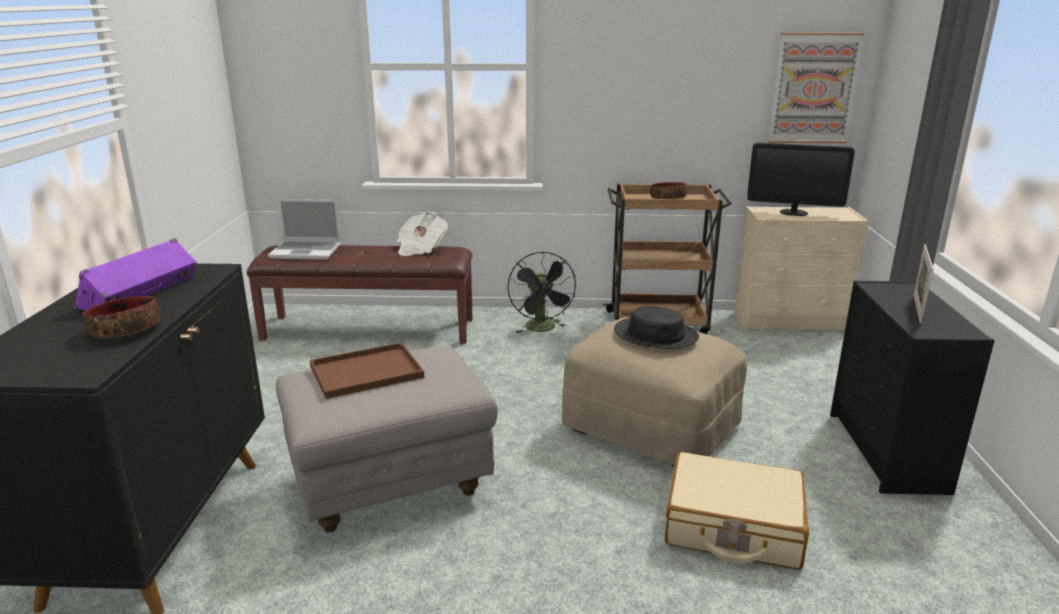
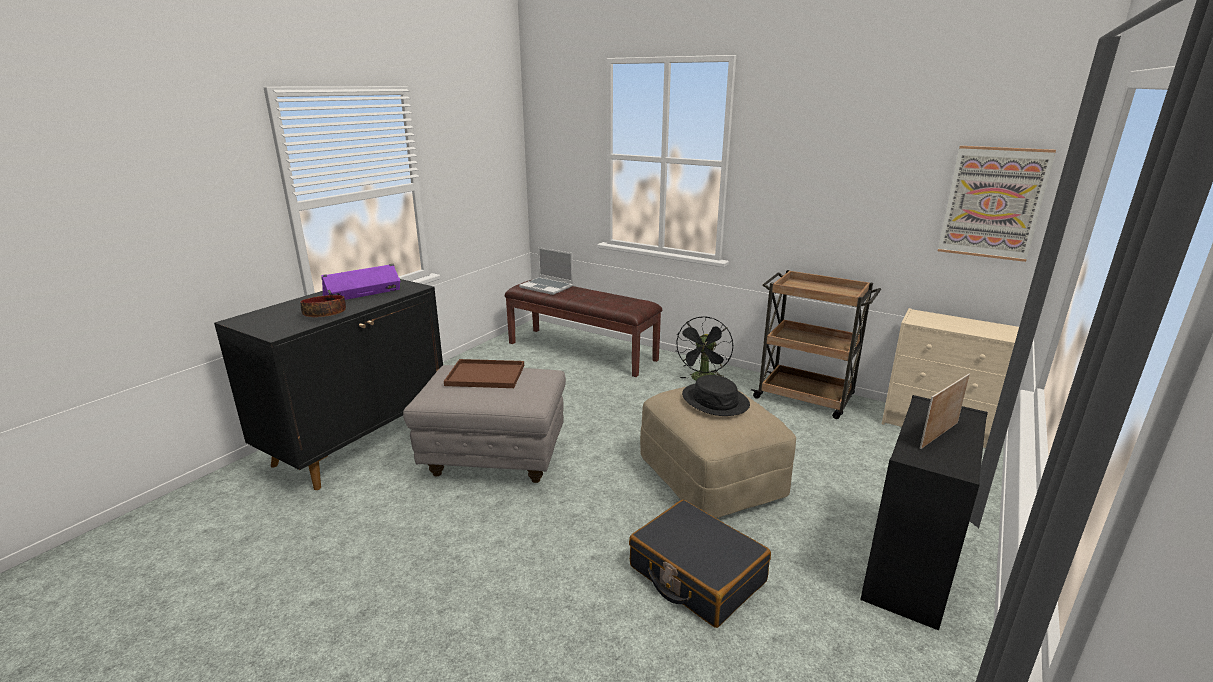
camera: 30 degrees right, 0 degrees up
(420, 248) = (622, 298): newspaper -> none
(668, 198) = (822, 289): bowl -> none
(733, 527) = (696, 574): beige suitcase -> black suitcase
(793, 212) = (949, 322): monitor -> none

